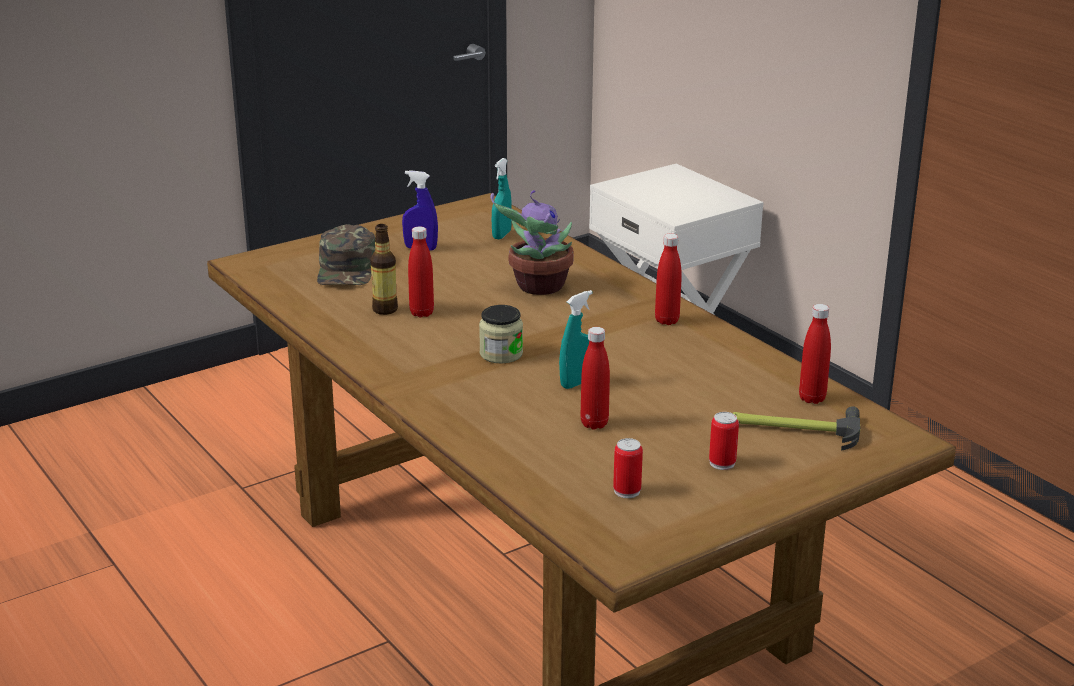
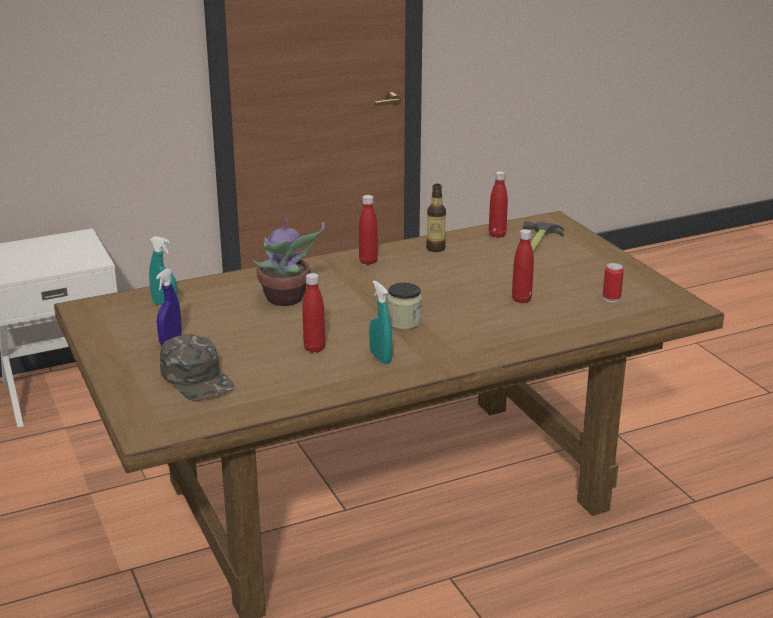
camera: 80 degrees left, 0 degrees up
(347, 269) = (197, 378): green cap -> green cap turned 45 degrees clockwise
(385, 309) = (300, 364): bottle -> bottle (435, 248)
(577, 383) = (459, 300): turquoise spray bottle -> turquoise spray bottle (380, 357)
(722, 463) = (577, 268): can -> none

